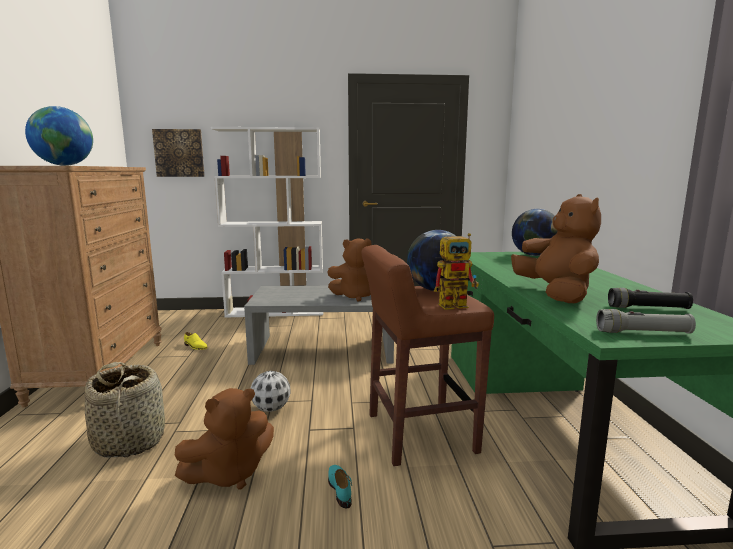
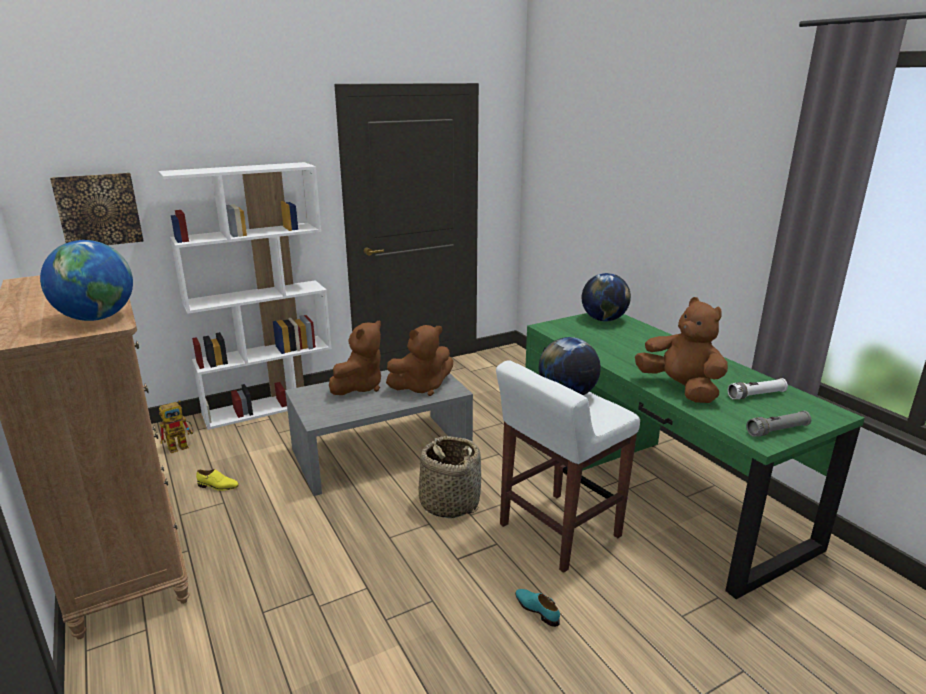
camera: 25 degrees left, 10 degrees up
(130, 441) = (280, 634): basket -> basket (449, 502)
(230, 473) = (426, 631): brown plush toy -> brown plush toy (360, 387)
(272, 409) = (397, 546): football -> none
(418, 433) = (558, 531): brown stool -> white stool
(458, 305) = (608, 415): toy robot -> toy robot (182, 445)
(648, 308) = (756, 395): black flashlight -> white flashlight

